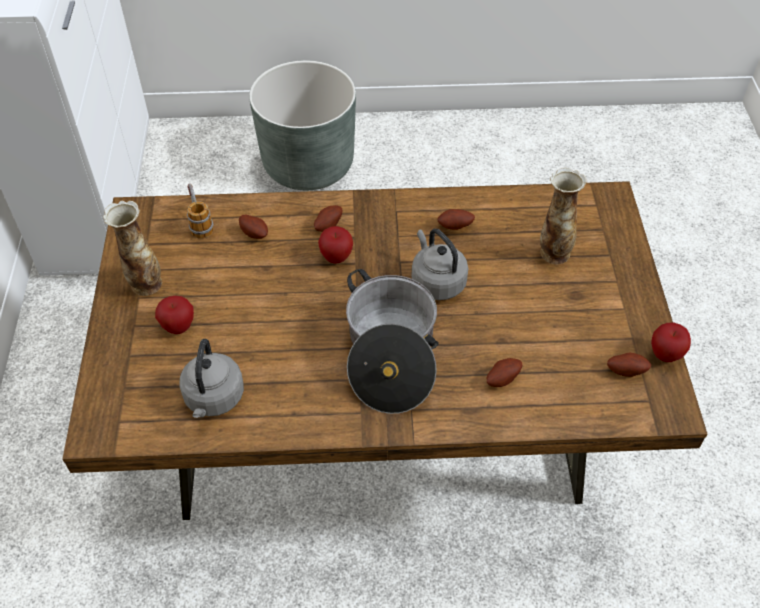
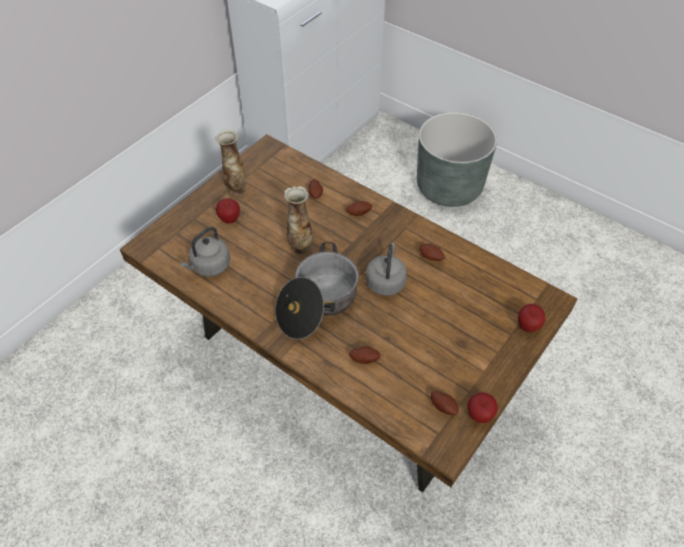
camera: 40 degrees right, 0 degrees up
(199, 223) = (293, 172): mug -> none
(336, 257) = (344, 233): apple -> apple (527, 327)
(553, 253) = (475, 310): vase -> vase (300, 245)

